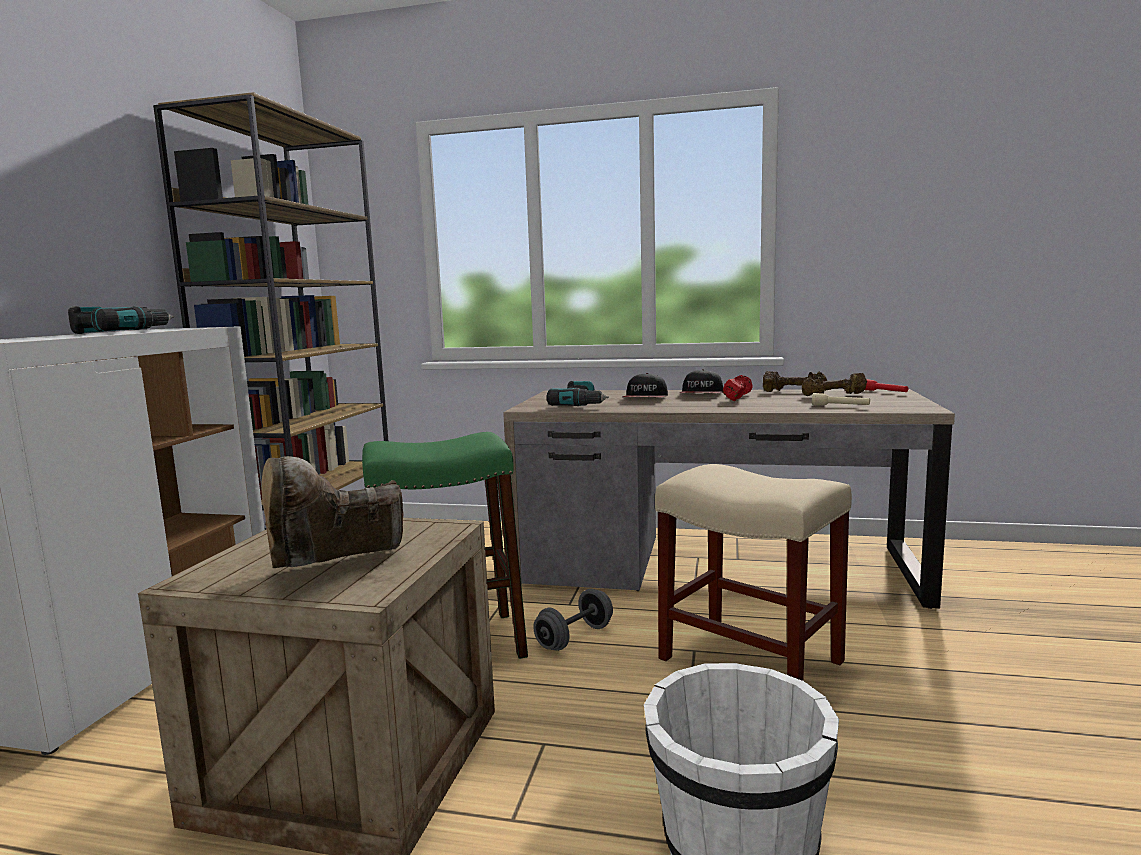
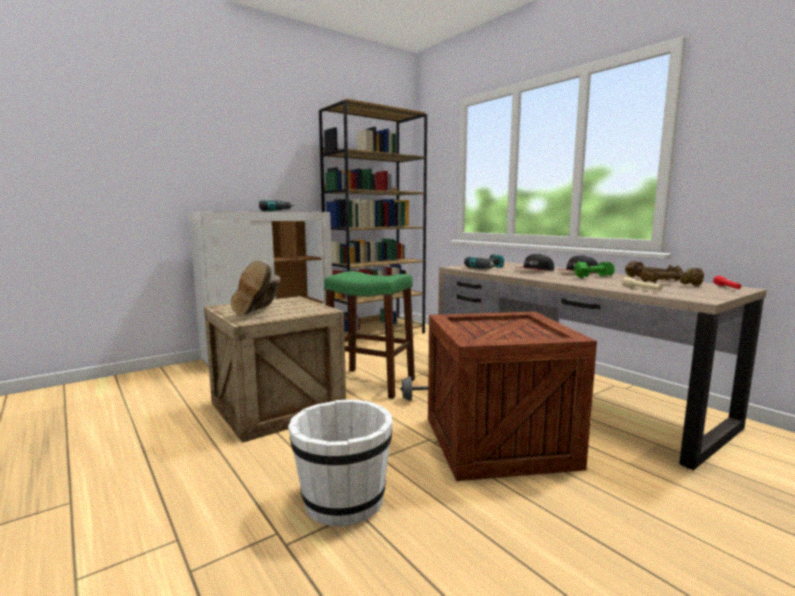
camera: 40 degrees right, 0 degrees up
(334, 568) = (259, 313): brown boot -> brown boot turned 90 degrees counterclockwise
(737, 397) = (593, 277): red dumbbell -> green dumbbell
(747, 659) = (495, 441): beige stool -> crate

